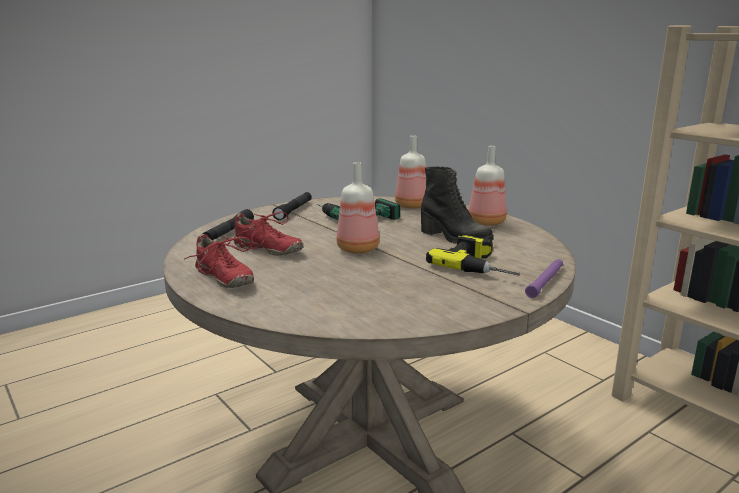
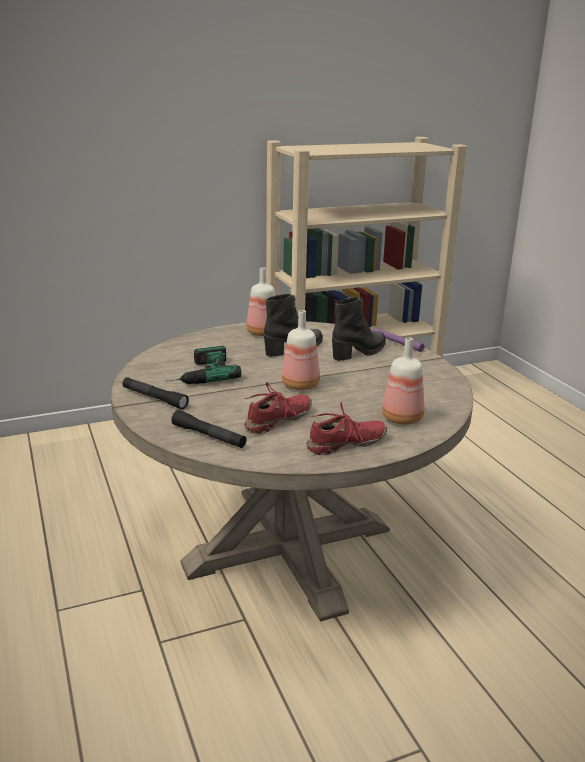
camera: 75 degrees left, 5 degrees up
(413, 206) = (189, 347): bottle -> bottle (402, 418)
(481, 265) = (359, 352): power drill -> black boot

